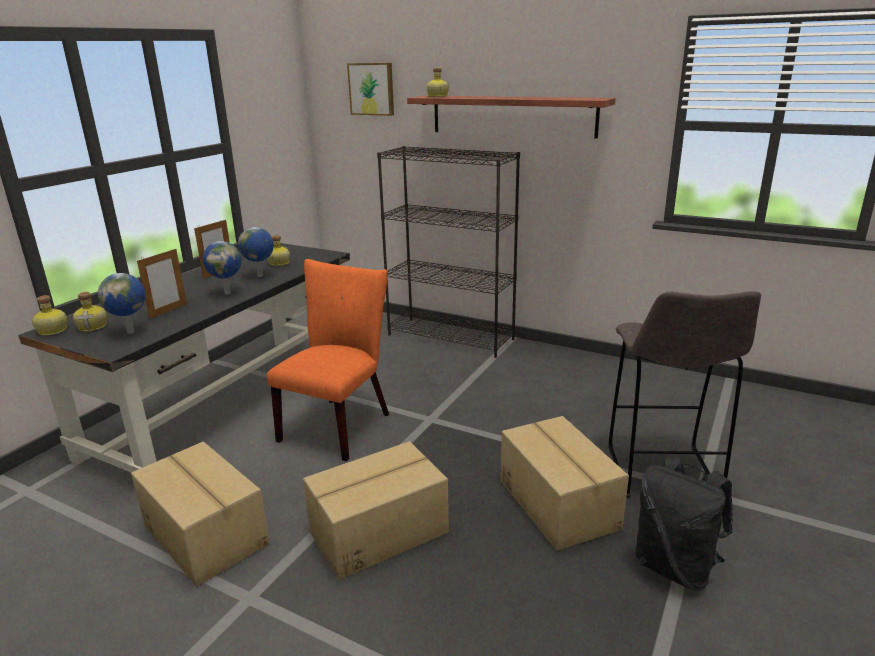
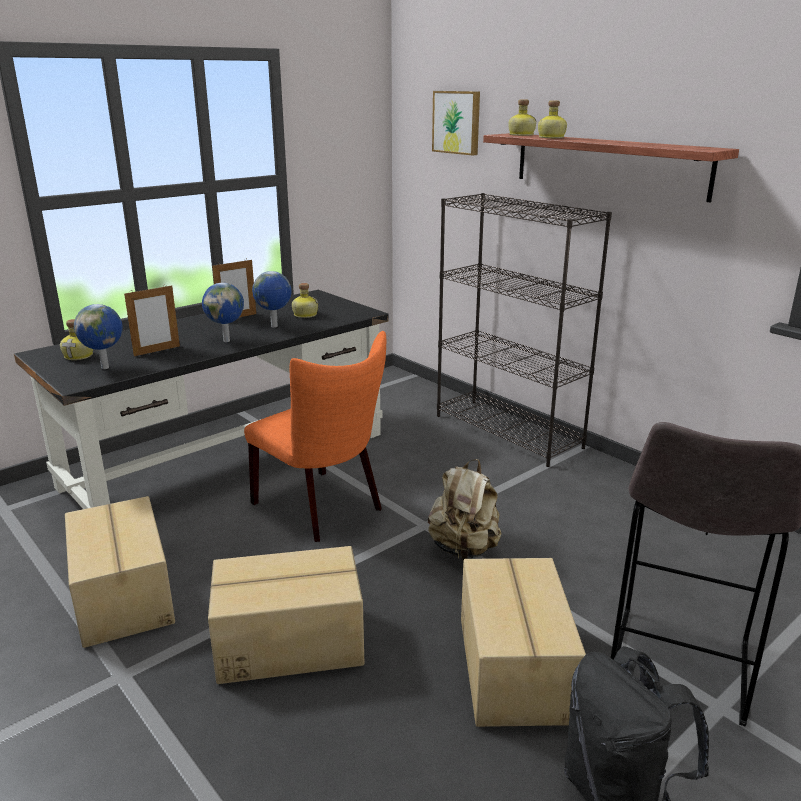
camera: 20 degrees right, 0 degrees up
(51, 331) = (42, 354): bottle -> bottle (550, 138)
(340, 424) = (323, 508): orange chair -> orange chair turned 90 degrees clockwise
(471, 430) = (464, 549): none -> beige backpack

